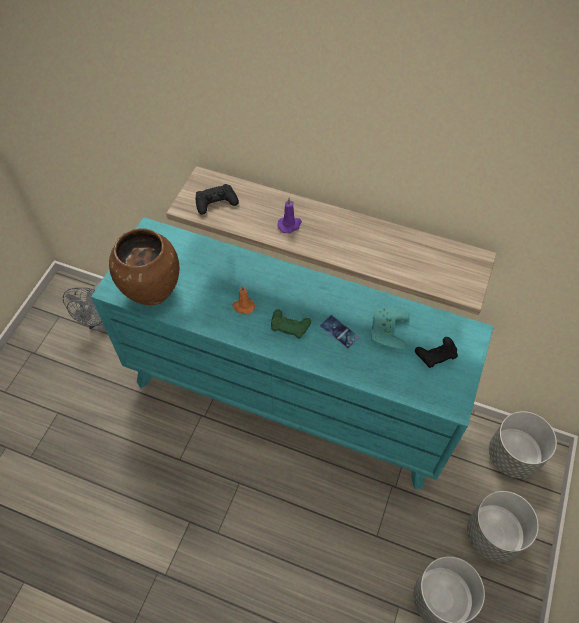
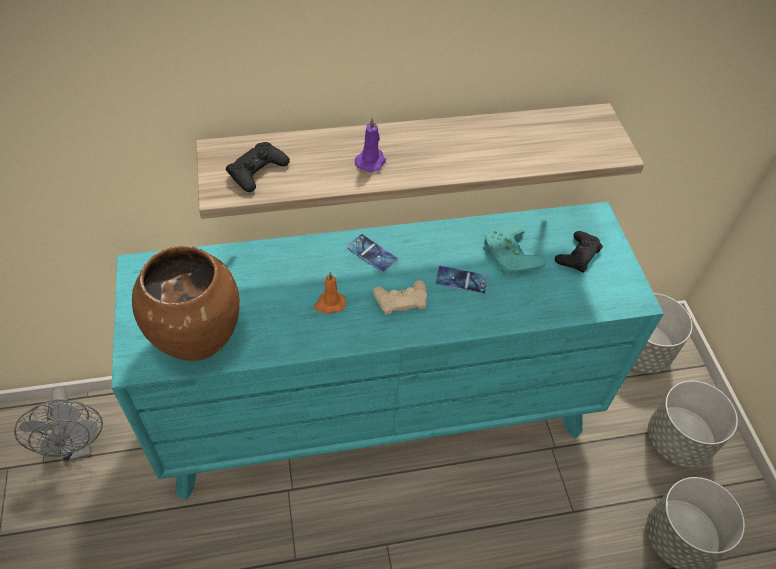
camera: 35 degrees left, 5 degrees down
(289, 326) = (401, 300): green game controller -> beige game controller
(294, 285) = (372, 253): none -> phone

